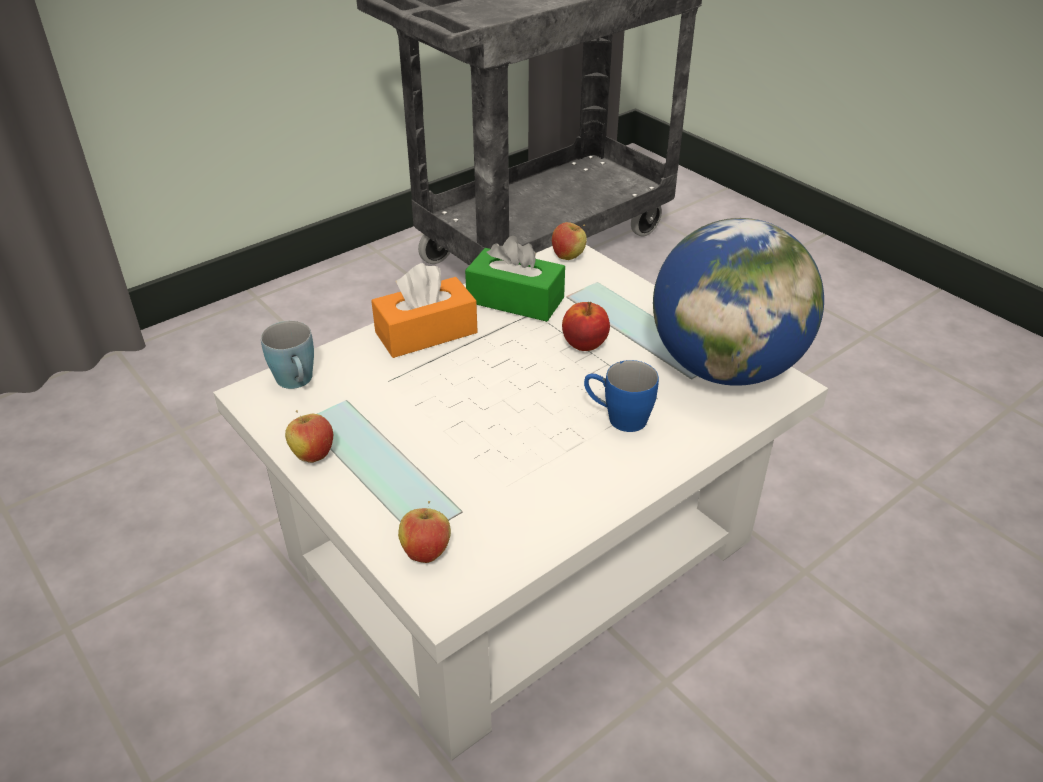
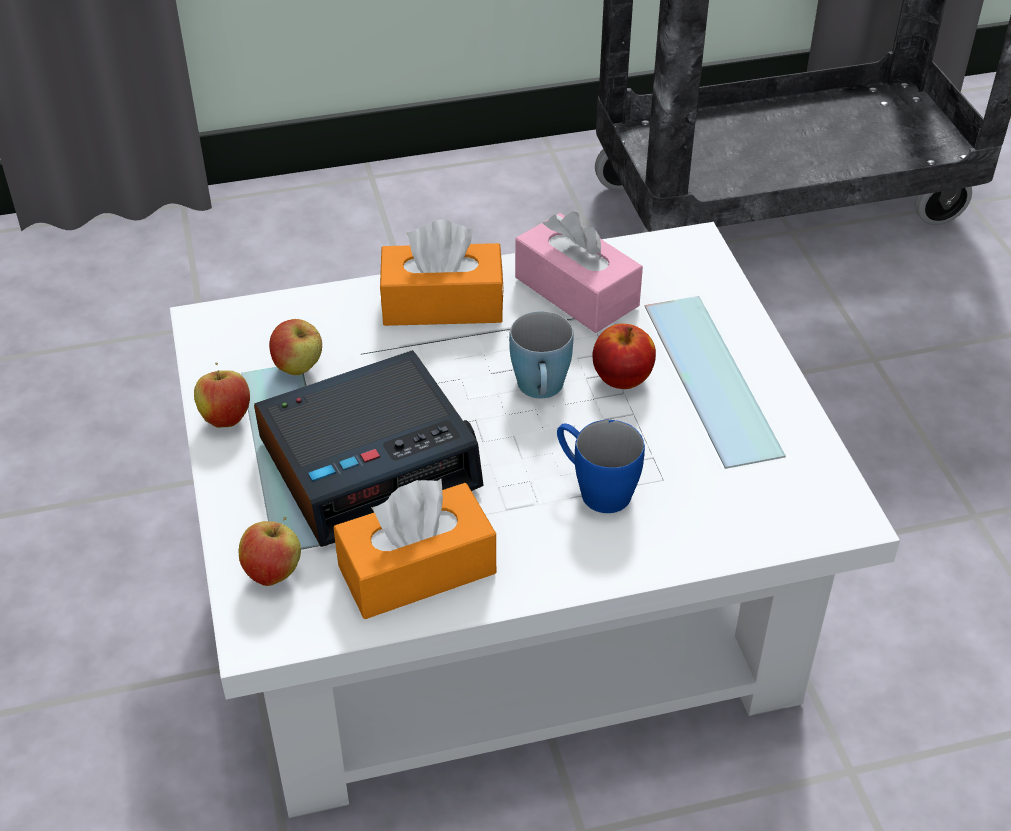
camera: 25 degrees right, 5 degrees up
(297, 383) = (261, 324): blue mug -> blue mug (541, 391)
(447, 450) = (370, 461): none -> alarm clock
(515, 300) = (576, 292): green tissue box -> pink tissue box
(533, 512) = (417, 570): none -> orange tissue box
(568, 257) = (686, 249): apple -> apple (298, 368)
(724, 367) = (778, 467): globe -> none

